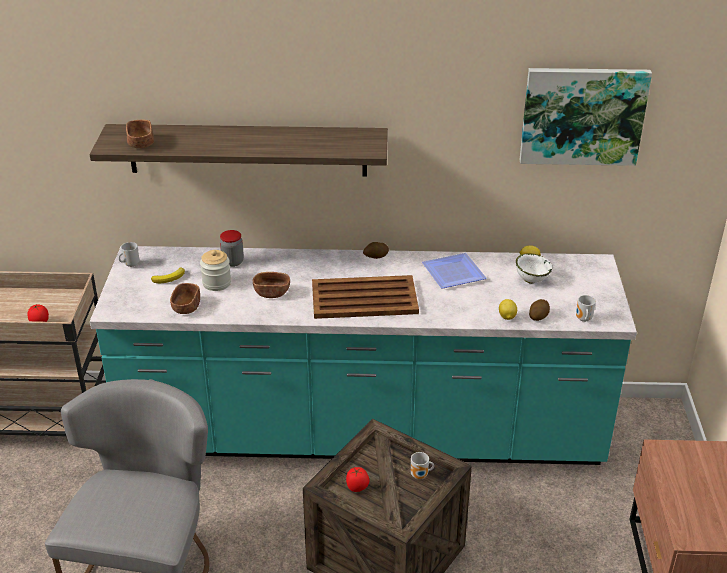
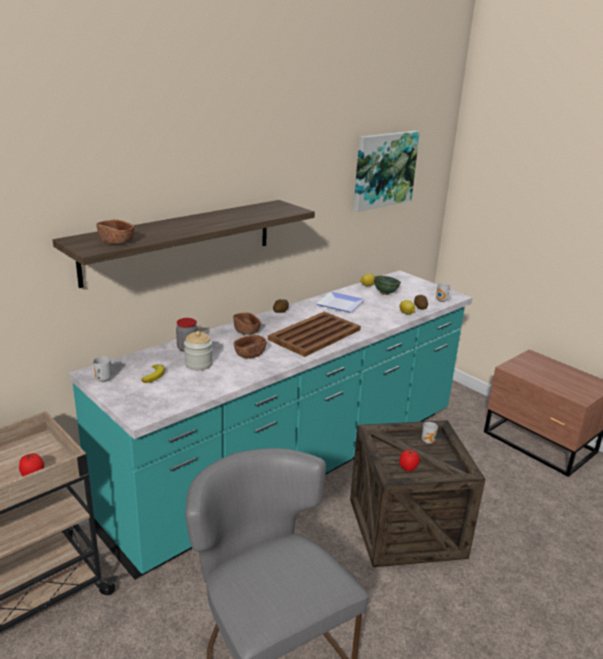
camera: 45 degrees left, 10 degrees down
(186, 307) = (202, 387): brown bowl -> brown bowl (246, 331)
(531, 280) = (385, 293): white bowl -> green bowl

